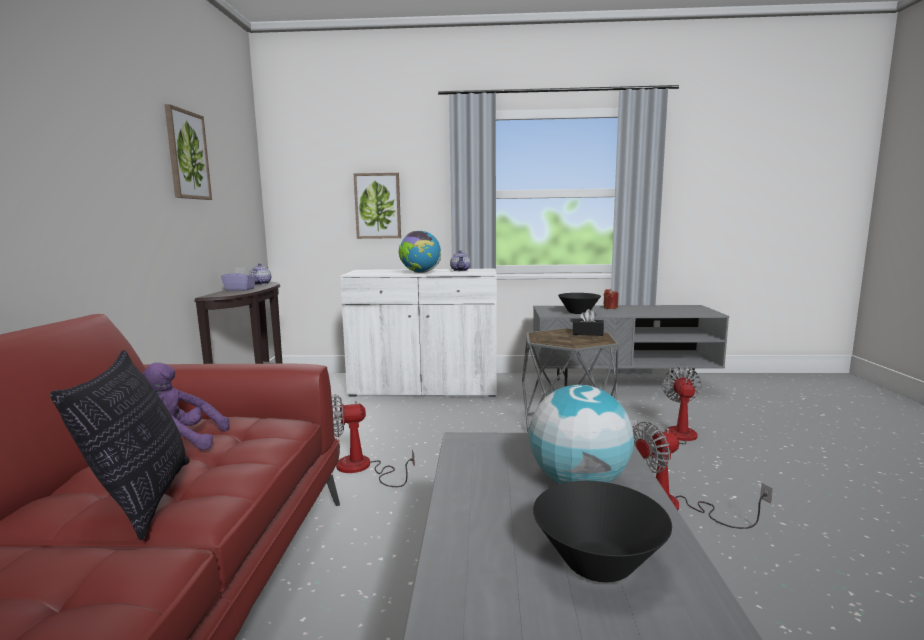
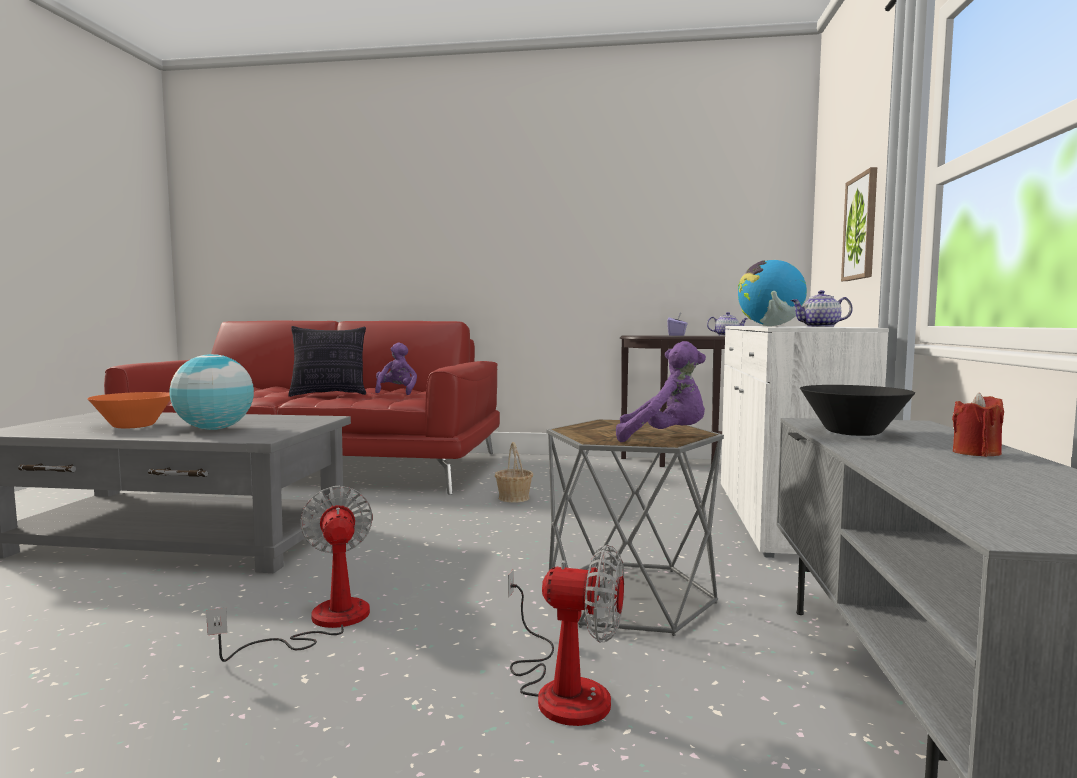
camera: 95 degrees right, 5 degrees down
(187, 155) = (645, 206): picture -> none
(362, 468) = (513, 498): fan -> basket
(587, 333) = (665, 438): black tissue box -> purple plush toy
(598, 563) = (133, 426): black bowl -> orange bowl

